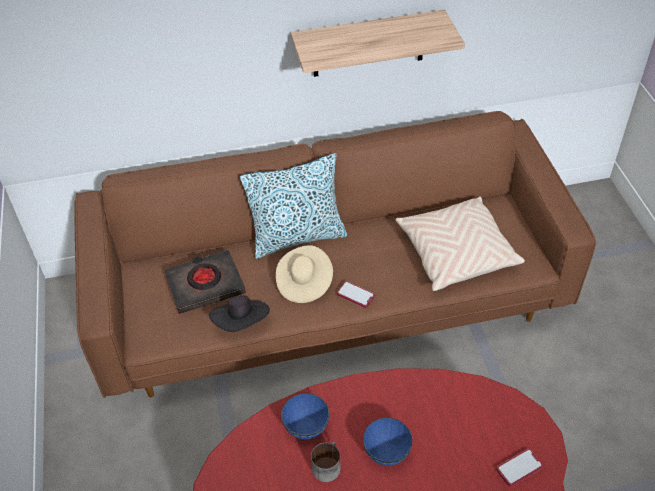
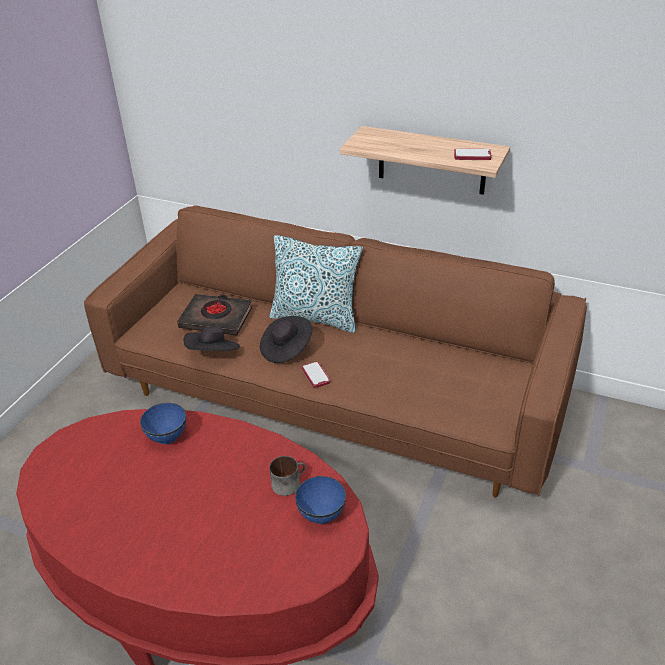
camera: 35 degrees right, 10 degrees down
(304, 283) = (286, 349): beige hat -> black hat
(326, 465) = (152, 469): mug -> mug (288, 482)
(386, 452) = (203, 486): blue bowl -> blue bowl (321, 514)
(456, 253) = (433, 385): beige pillow -> none
(519, 468) = (294, 561): phone -> phone (472, 155)

